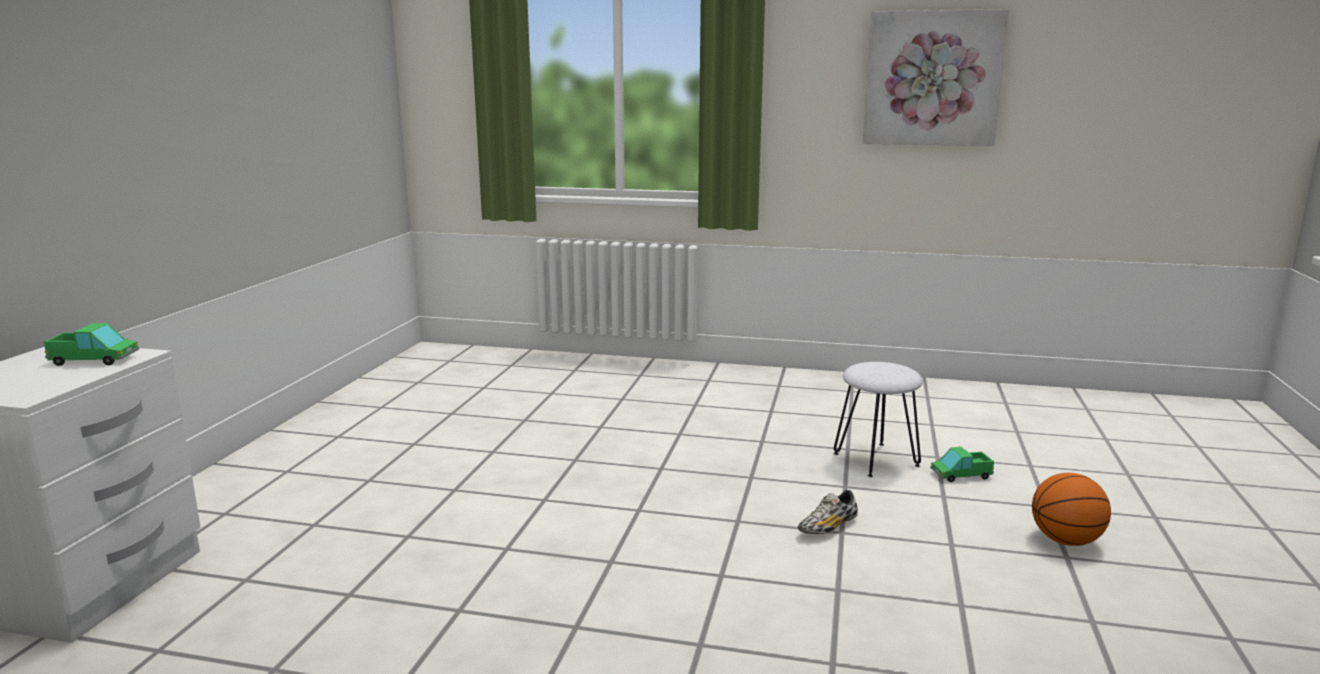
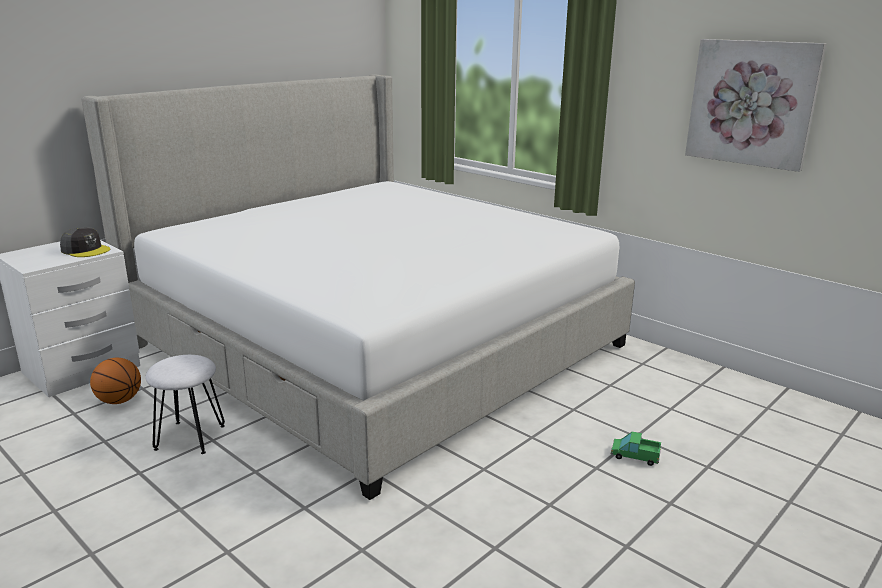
camera: 30 degrees right, 5 degrees up
(94, 359) = (86, 250): toy truck -> grey cap
(535, 438) = (375, 343): none -> bed
(828, 527) = (478, 462): shoe -> none
(875, 459) = (583, 423): white stool -> white stool (190, 437)
(1066, 541) = (645, 534): basketball -> basketball (119, 401)

